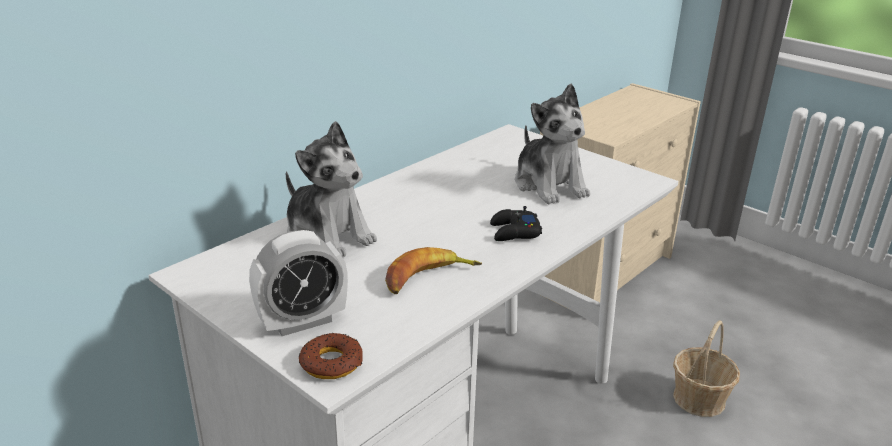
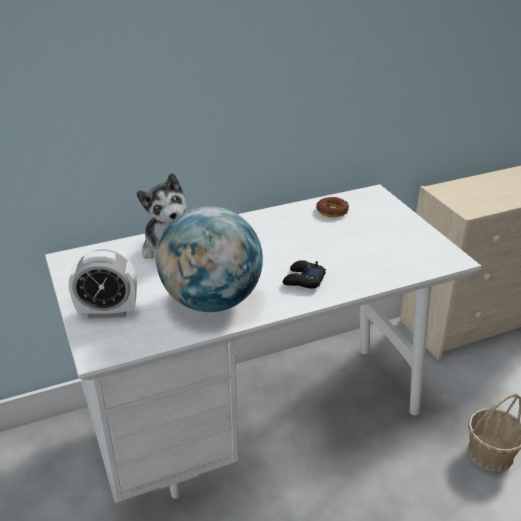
camera: 25 degrees right, 5 degrees up
(331, 363) = (103, 345): donut -> donut (332, 211)
(428, 278) = (211, 301): banana -> globe
(549, 185) = (365, 246): plush toy -> none

